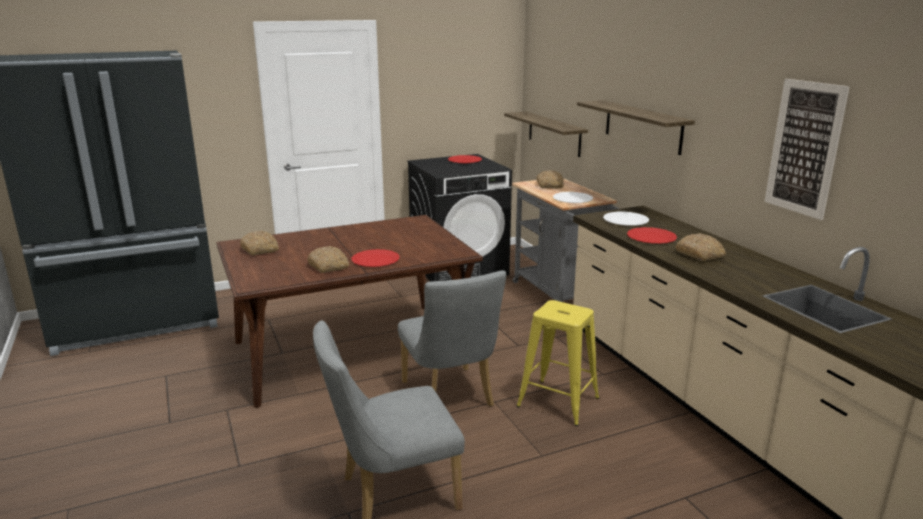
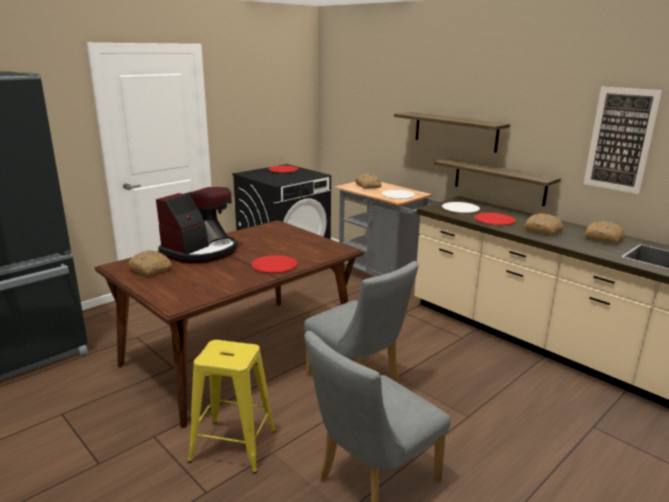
camera: 20 degrees left, 0 degrees up
(320, 238) = (201, 251): none -> coffee machine
(329, 266) = (236, 277): bread -> bread (604, 238)
(554, 133) = (357, 142): shelf -> shelf (499, 181)
(558, 402) = (446, 368): yellow stool -> yellow stool (233, 446)

